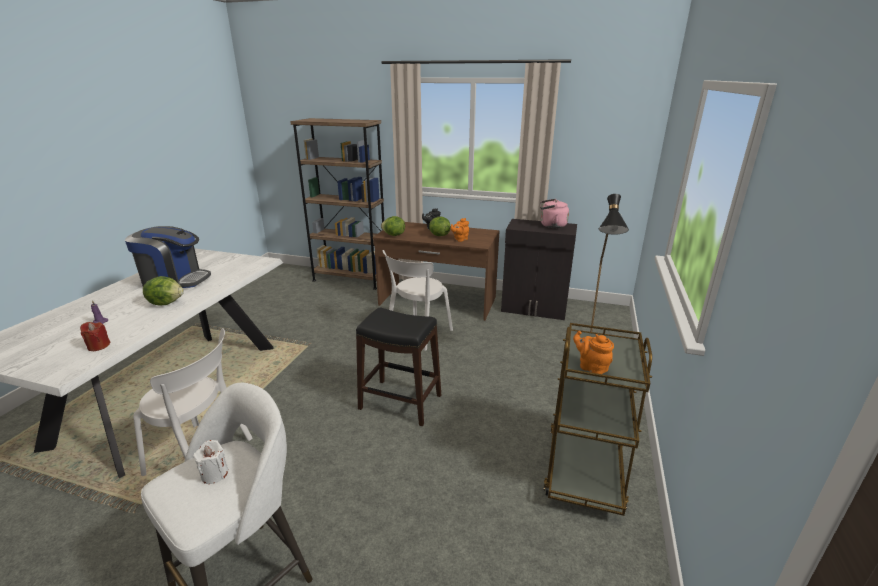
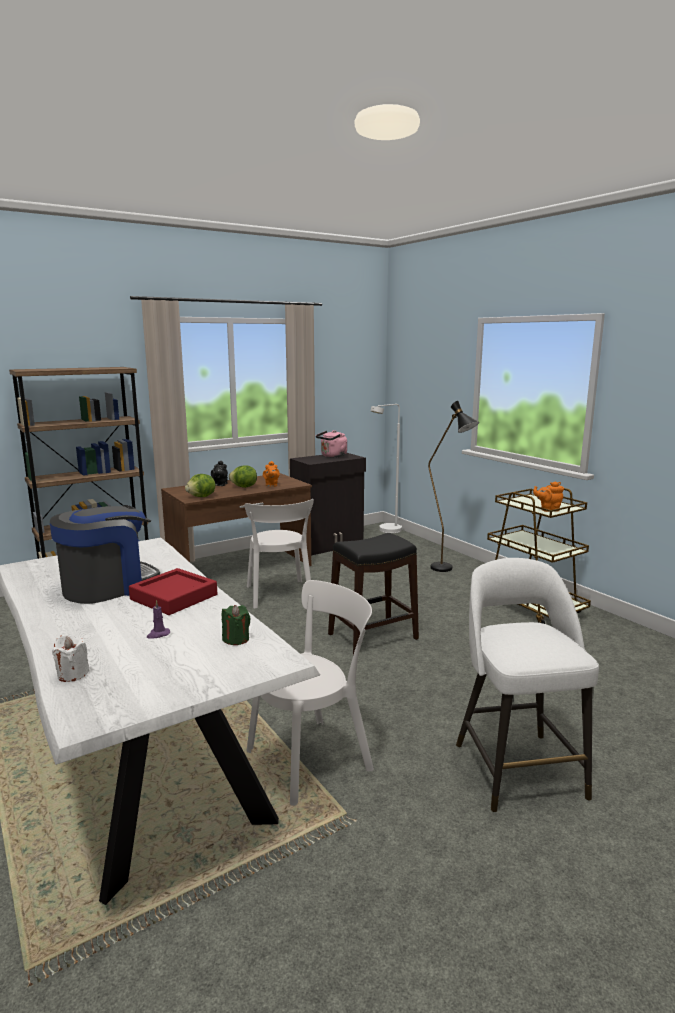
camera: 50 degrees left, 10 degrees down
(98, 346) = (236, 639): red candle -> green candle
(166, 303) = (174, 597): lettuce -> red tray
(214, 474) = (525, 638): white candle -> white candle (72, 674)
(612, 317) = (386, 531): none -> white floor lamp

